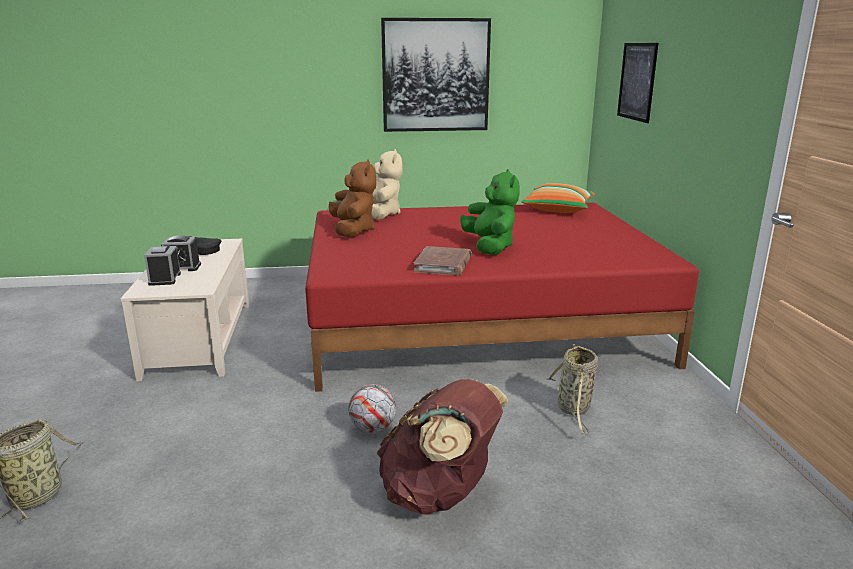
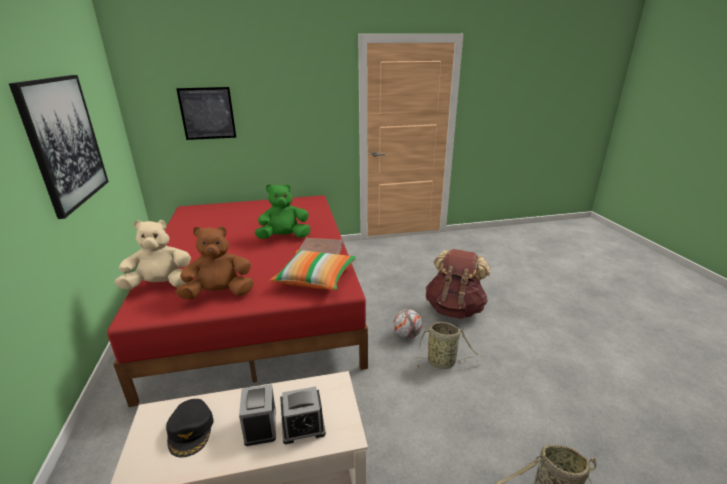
camera: 95 degrees left, 5 degrees up
(558, 209) = (193, 216): pillow -> pillow (316, 279)
(574, 410) = (372, 273): basket -> basket (443, 362)

